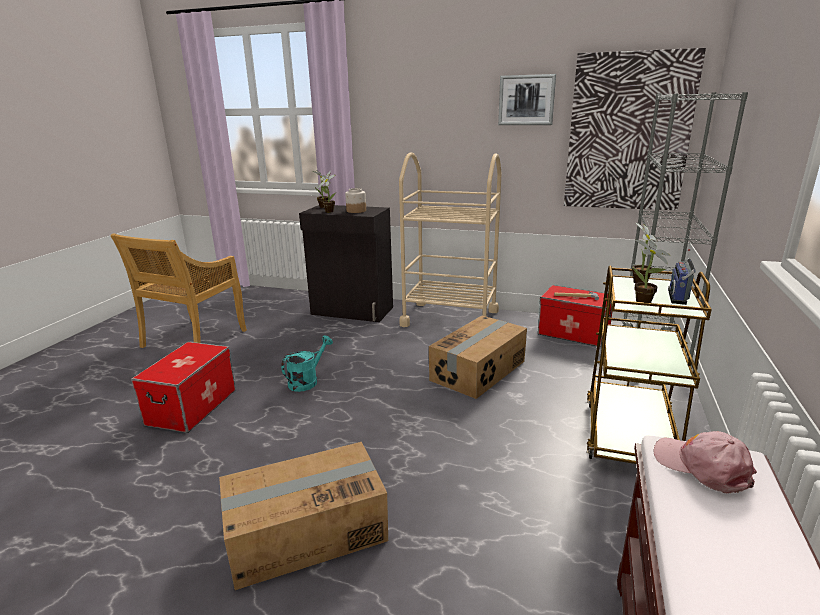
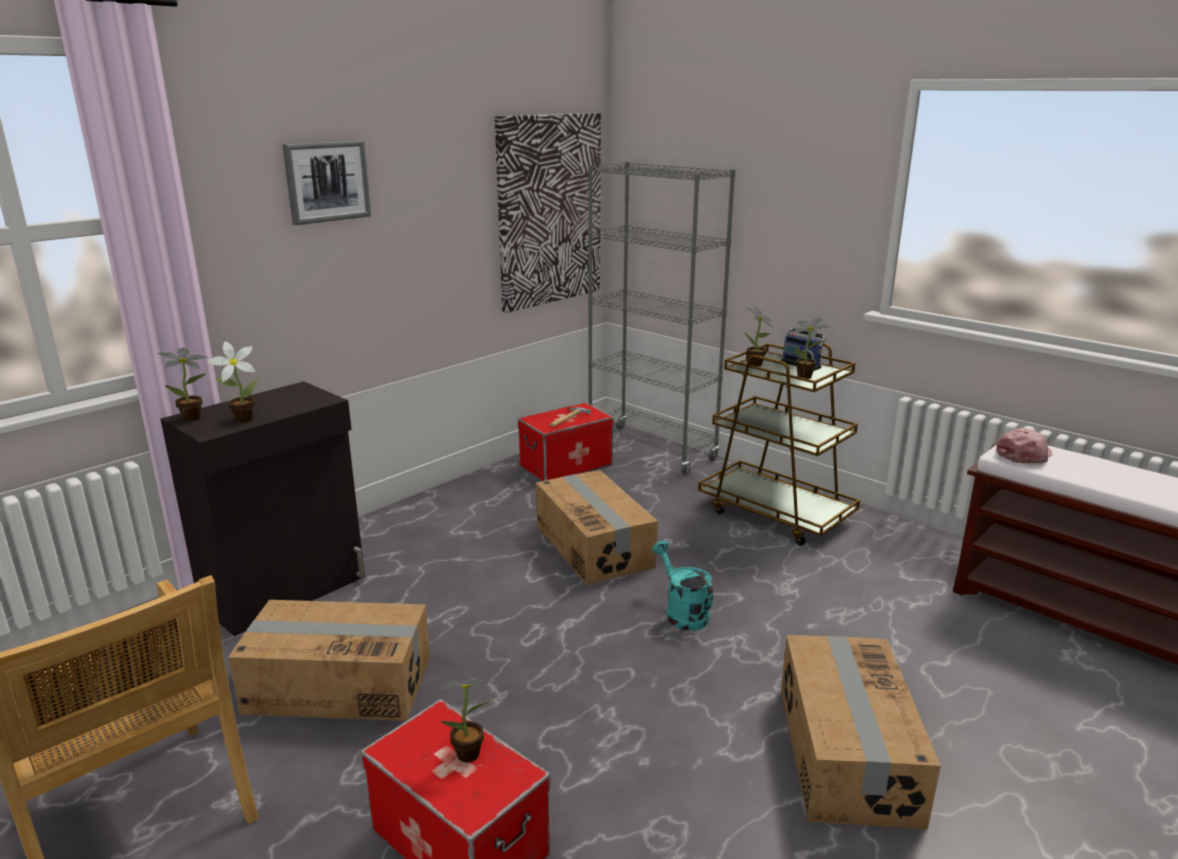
camera: 65 degrees left, 0 degrees up
(188, 364) = (472, 754): none -> potted plant
(289, 345) = (339, 684): none -> cardboard box
(307, 381) = (491, 688): turquoise watering can -> turquoise watering can (682, 612)
(356, 211) = (282, 403): jar -> none
(450, 318) = (429, 520): beige cart -> none
(526, 100) = (447, 179): picture -> picture (327, 181)
(702, 466) = (1024, 454): pink cap -> pink cap turned 150 degrees clockwise

